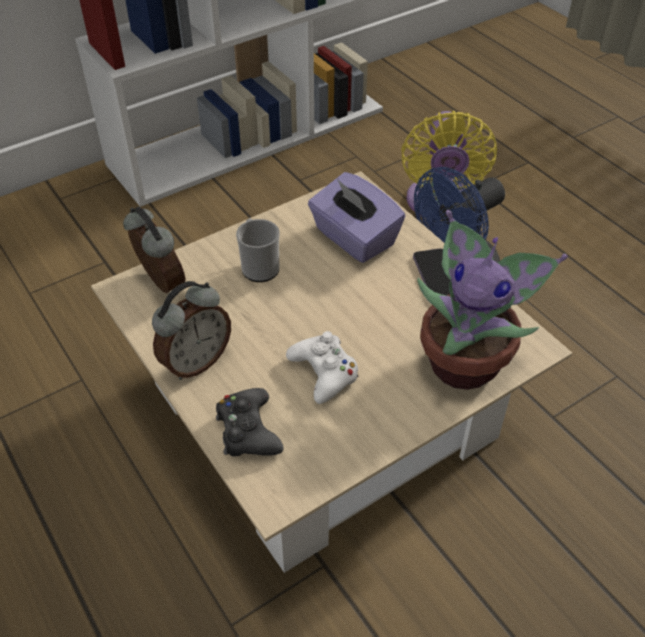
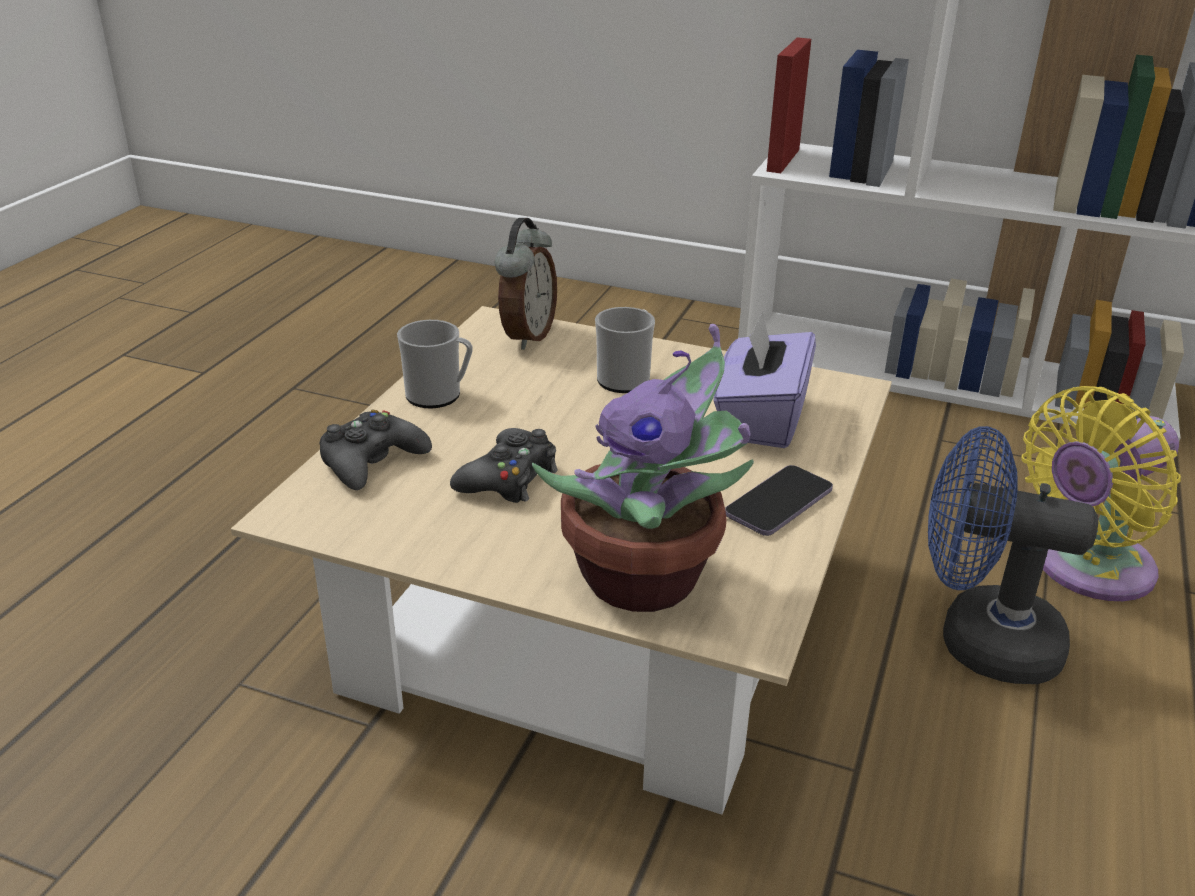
camera: 55 degrees right, 15 degrees down
(195, 362) = (439, 396): alarm clock -> mug
(324, 373) = (509, 478): white game controller -> black game controller

